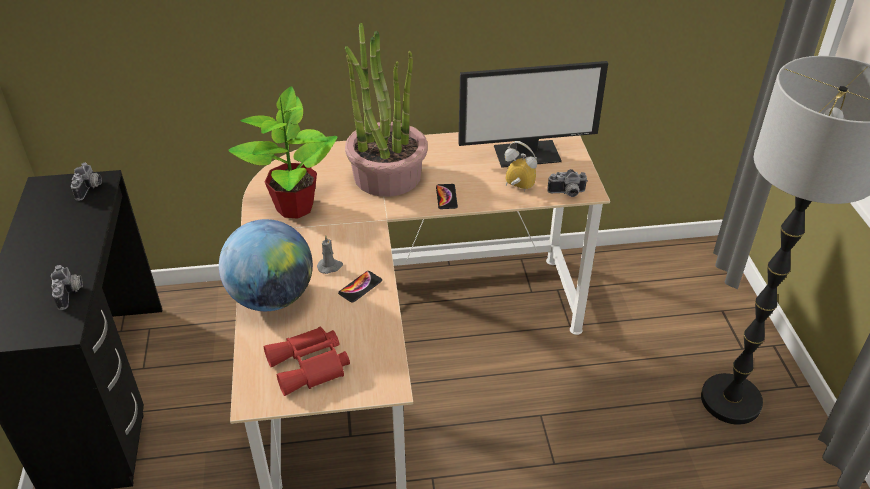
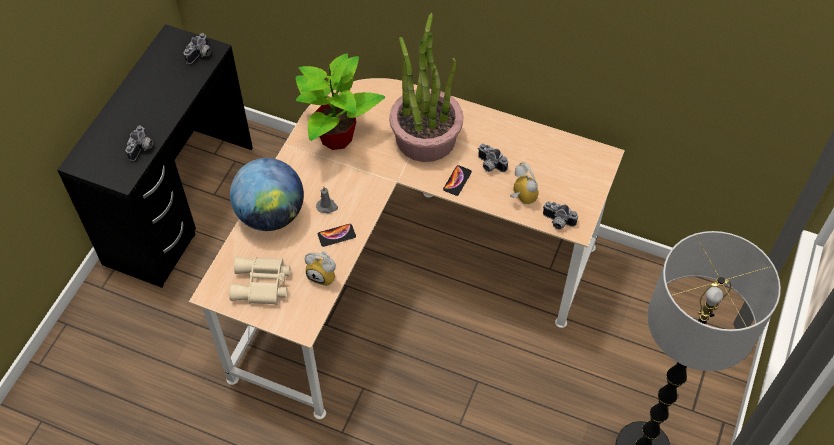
camera: 30 degrees right, 15 degrees up
(310, 366) = (262, 285): red binoculars -> beige binoculars
(374, 327) = (324, 275): none -> alarm clock
(466, 175) = (489, 165): none -> camera
(527, 153) = (557, 165): monitor -> none

